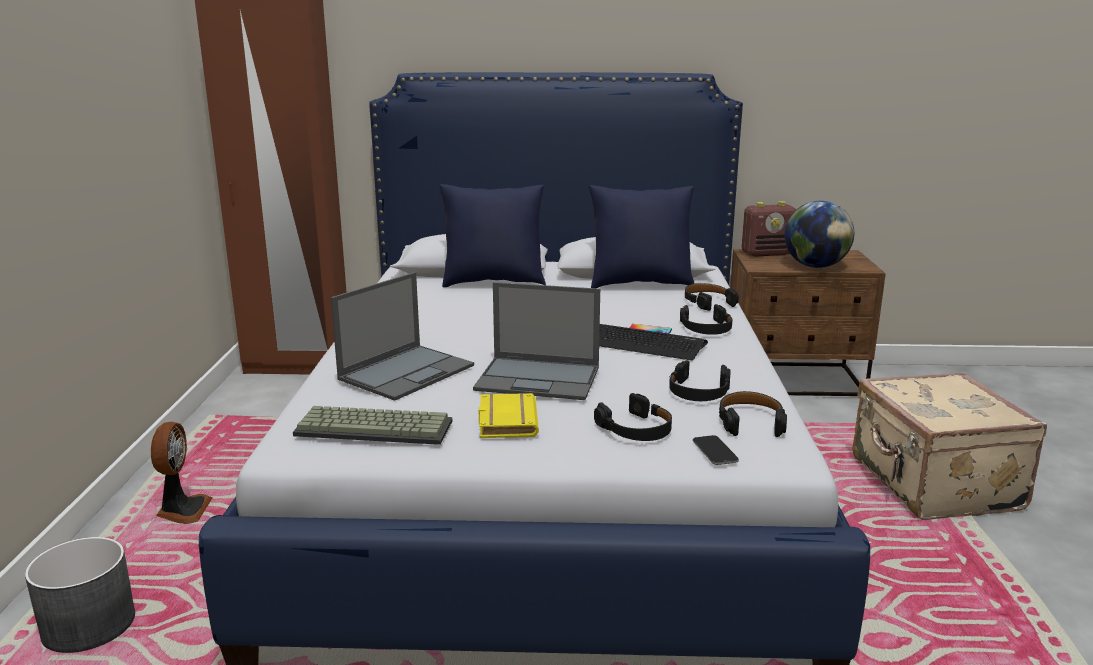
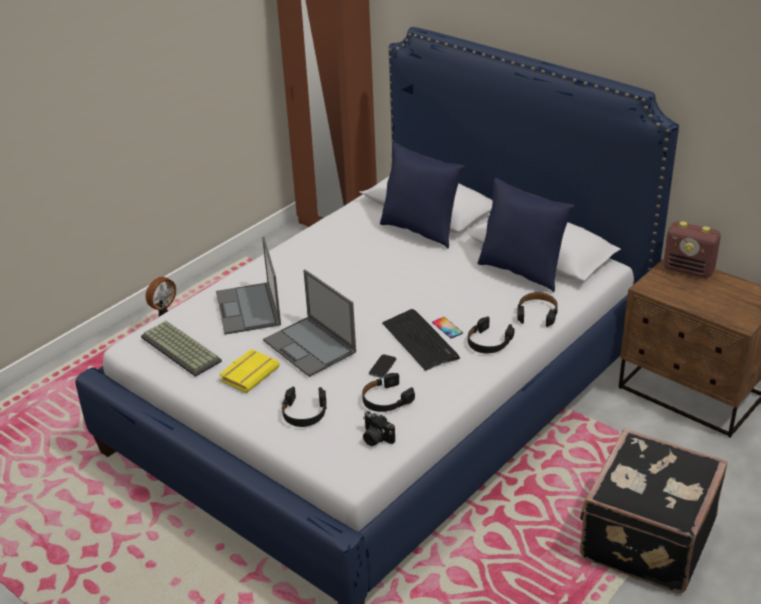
camera: 40 degrees right, 15 degrees up
(88, 624) = (74, 388): grey planter -> none
(407, 372) = (248, 309): laptop -> laptop turned 90 degrees clockwise
(715, 451) = (320, 449): phone -> phone (382, 367)
(750, 422) = (375, 438): black headphones -> camera
(815, 266) = (701, 303): globe -> none
(932, 484) = (645, 538): beige suitcase -> black suitcase

